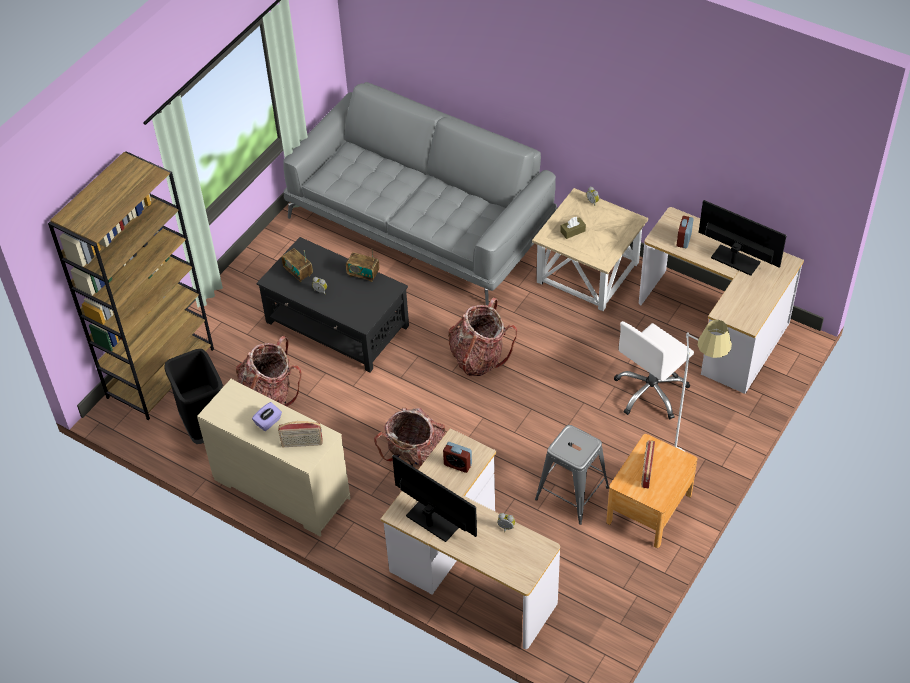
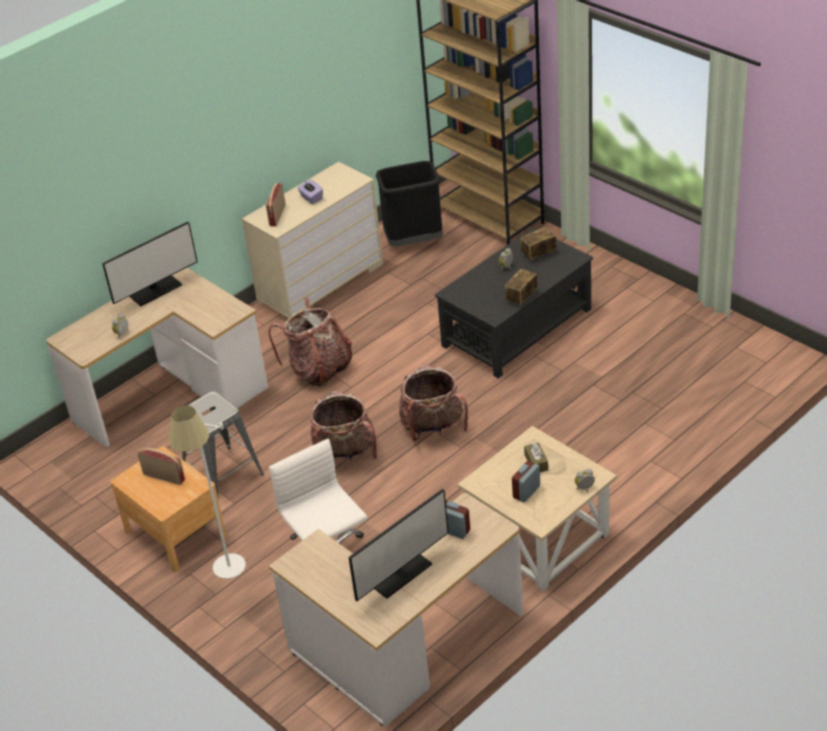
camera: 105 degrees right, 10 degrees down
(269, 396) = (435, 279): backpack -> backpack (345, 453)
(421, 222) = (662, 401): grey sofa -> none
(457, 464) = (209, 310): alarm clock -> alarm clock (526, 492)

